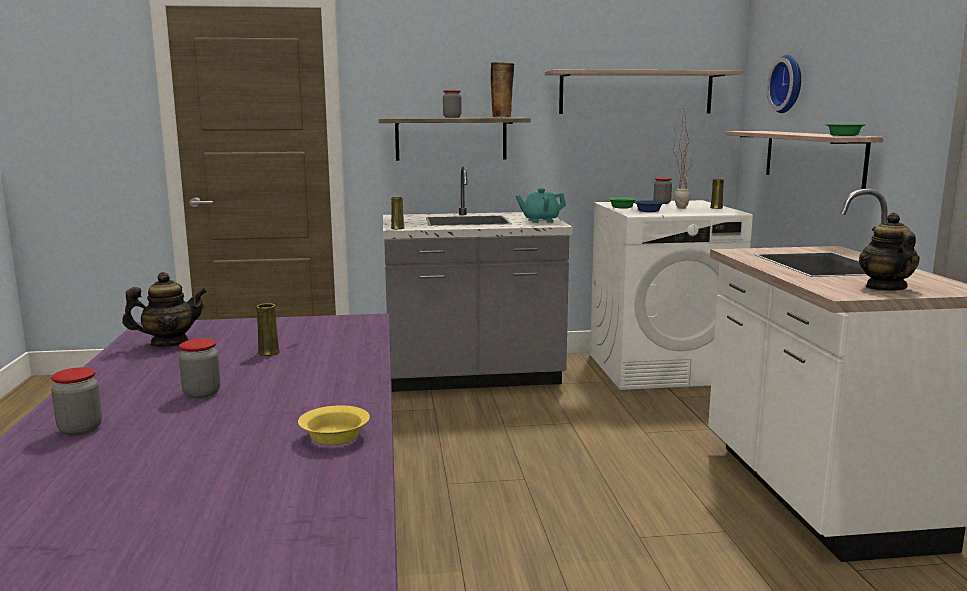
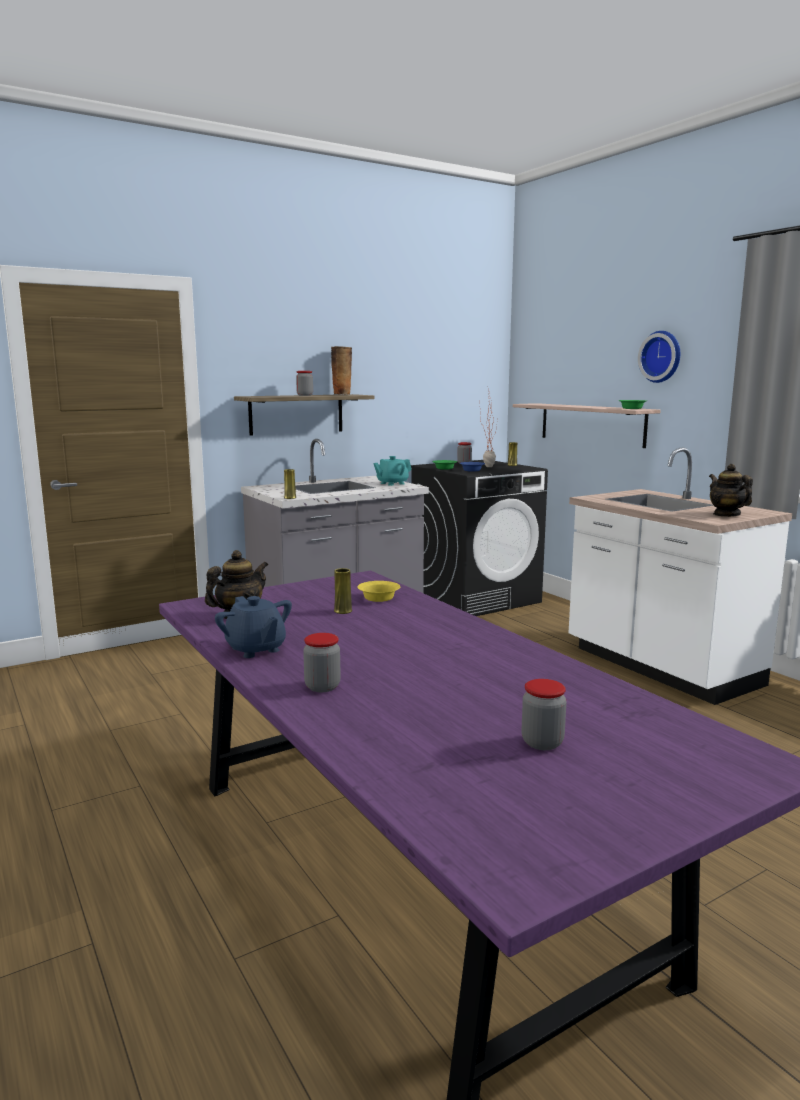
camera: 25 degrees left, 0 degrees up
(111, 379) = (256, 649): none -> blue teapot
(202, 393) = (359, 647): jar -> jar (542, 742)
(336, 437) = (523, 657): yellow bowl -> yellow bowl (379, 598)
(636, 92) = (437, 372): shelf -> none
(661, 368) = (475, 598): white washing machine -> black washing machine
(789, 84) = (562, 368): wall clock -> wall clock (662, 356)

